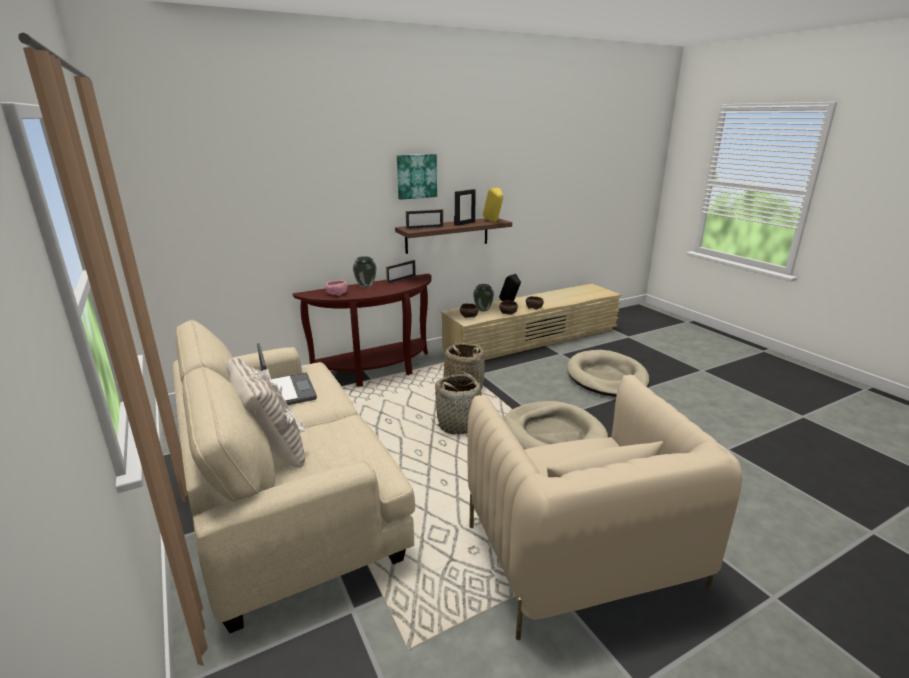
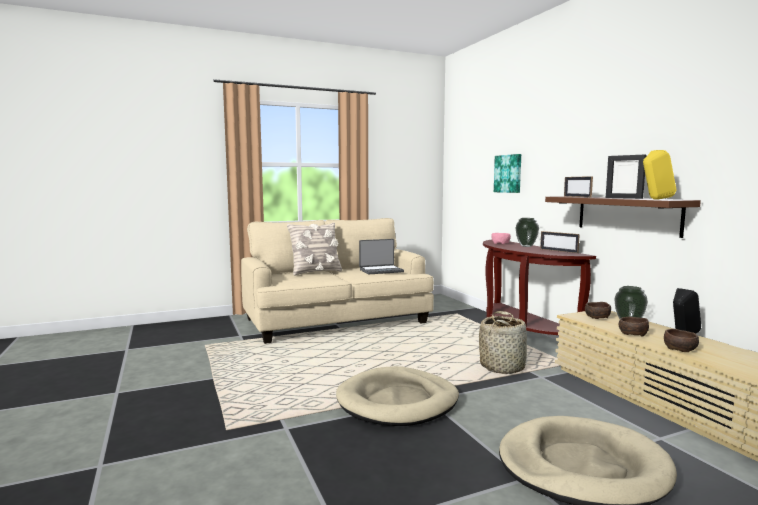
camera: 95 degrees right, 15 degrees down
(416, 176) = (598, 142): picture -> picture (508, 173)
(460, 424) = (421, 362): basket -> none
(579, 553) = (227, 391): beige armchair -> none

